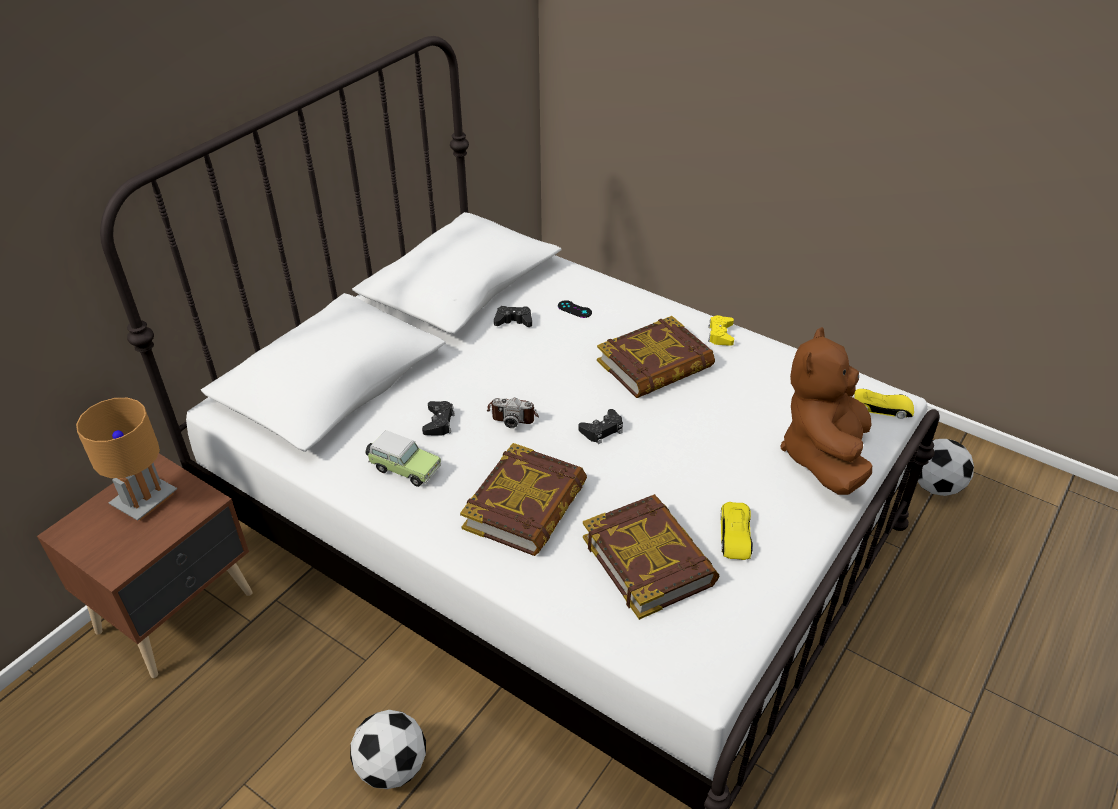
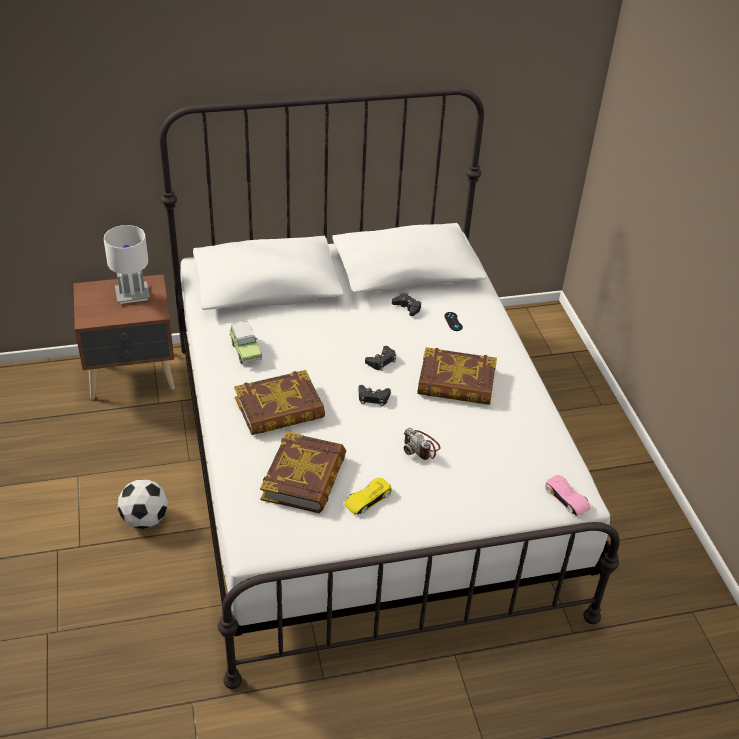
camera: 40 degrees right, 0 degrees up
(145, 500) = (132, 295): brown table lamp -> white table lamp
(439, 422) = (292, 338): black game controller -> black game controller (381, 361)
(513, 414) = (337, 358): camera -> camera (421, 446)
(720, 334) = (524, 391): yellow game controller -> none
(824, 456) = (483, 497): brown plush toy -> none
(882, 408) = (566, 498): yellow toy car -> pink toy car
(935, 486) = (656, 617): football -> none

